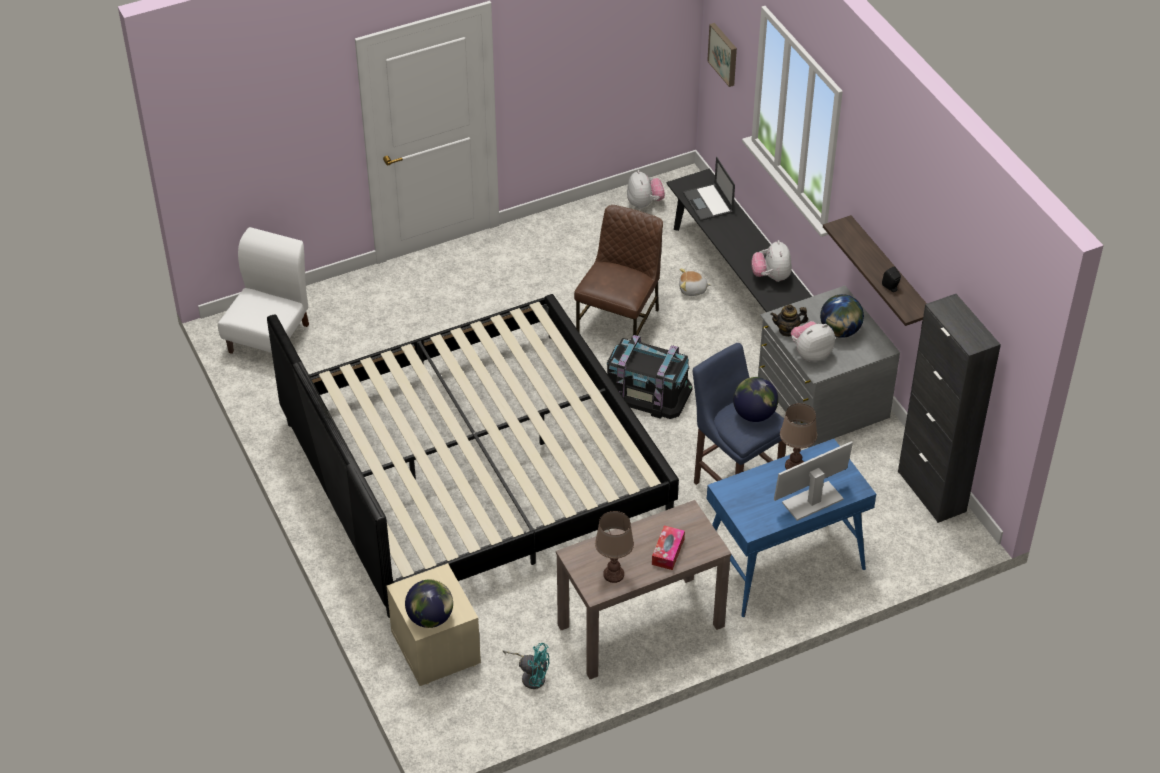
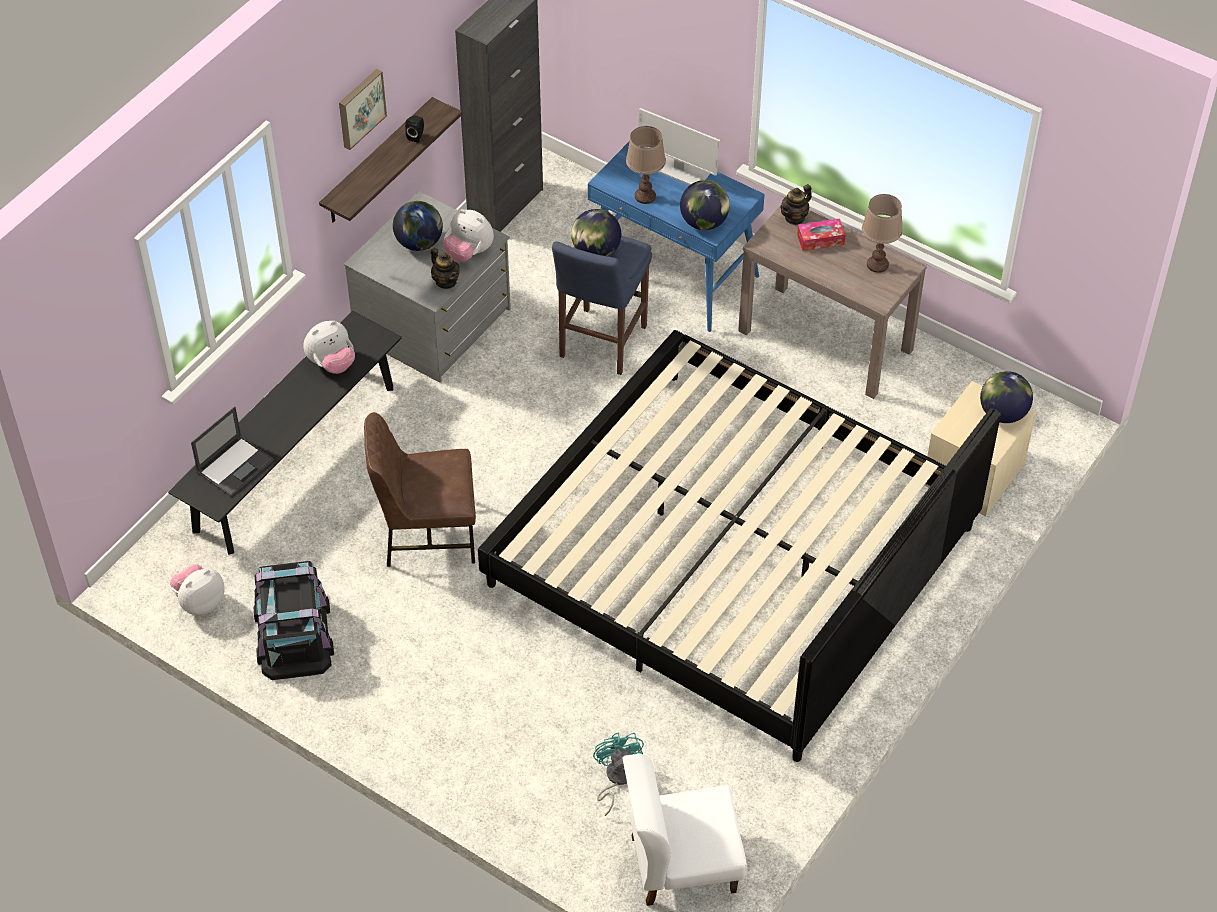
camera: 120 degrees left, 5 degrees up
(531, 676) = (944, 391): turquoise fan -> turquoise fan (616, 778)
(647, 391) = (519, 464): black storage box -> black storage box (293, 633)
(692, 289) = (331, 492): plush toy -> none
(705, 548) = (794, 217): none -> teapot
(724, 54) = (96, 393): picture -> picture (360, 108)
(739, 489) = (704, 222): none -> globe

